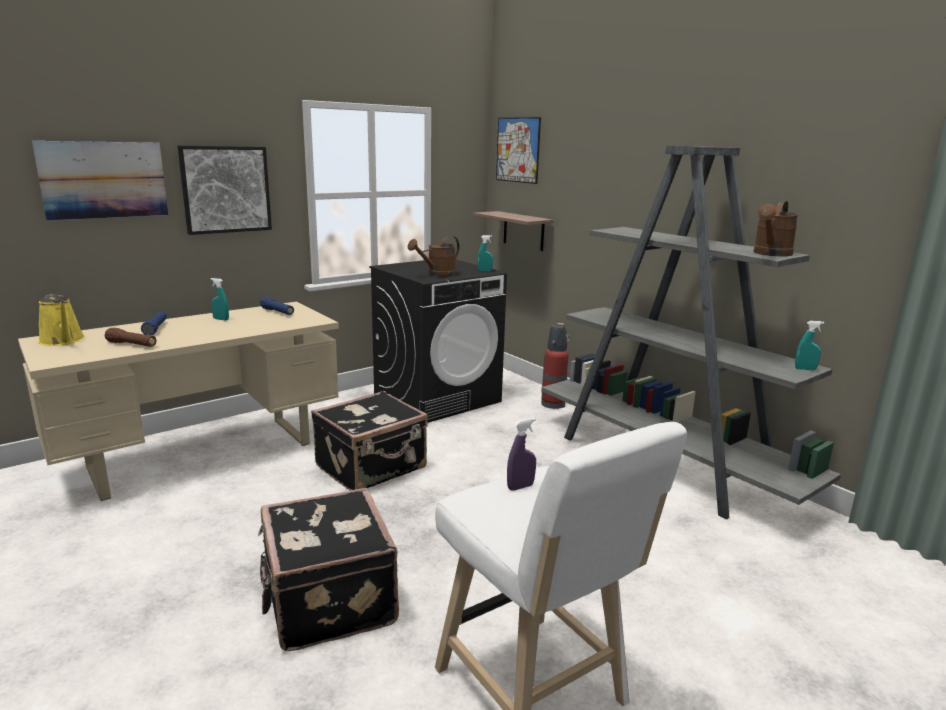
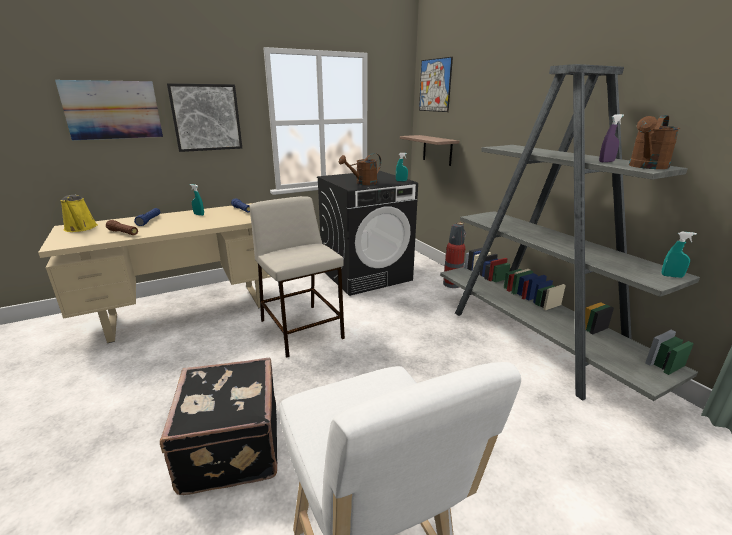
camera: 10 degrees right, 5 degrees up
(372, 467) = (302, 329): black suitcase -> beige stool
(520, 487) = (361, 392): purple spray bottle -> purple spray bottle (606, 161)

